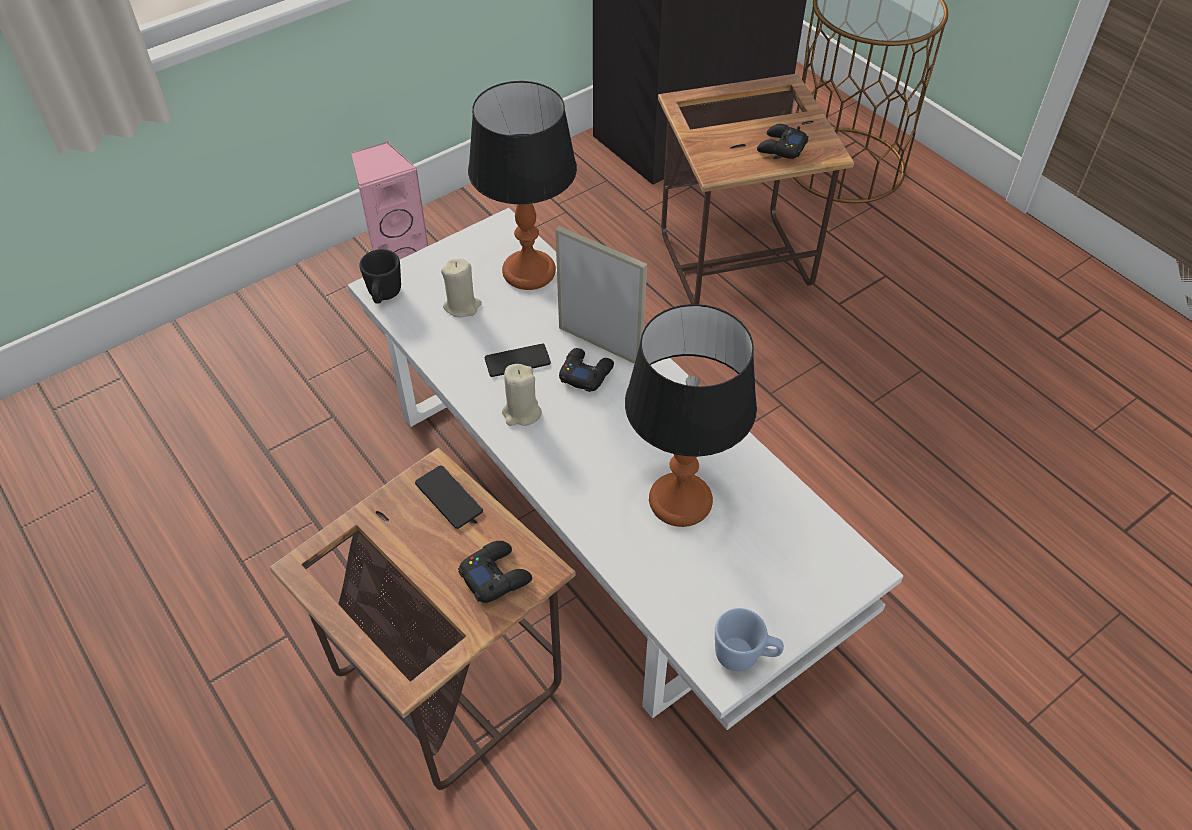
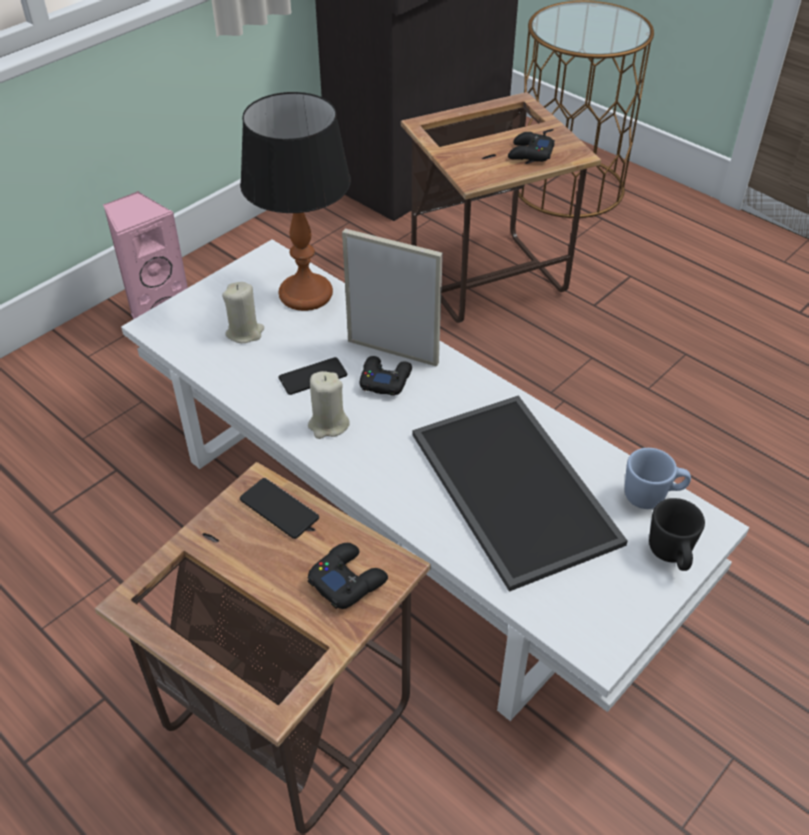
camera: 10 degrees left, 5 degrees down
(384, 296) = (161, 332): black mug -> black mug (671, 555)
(679, 500) = (509, 487): table lamp -> tray
(745, 656) = (616, 629): blue mug -> blue mug (652, 496)

